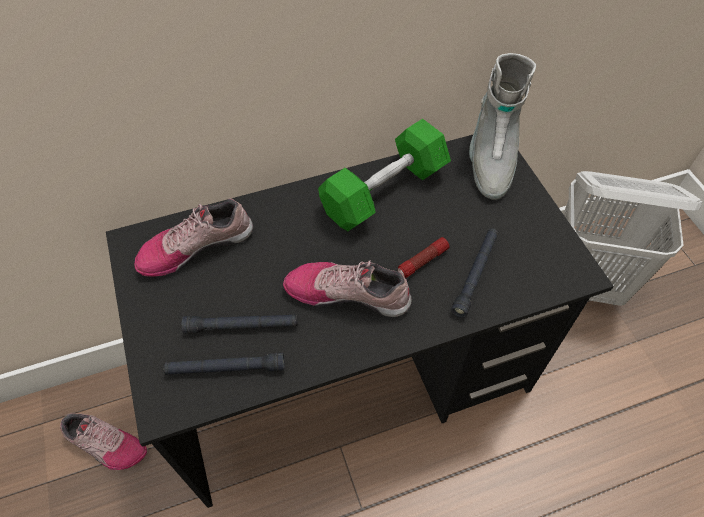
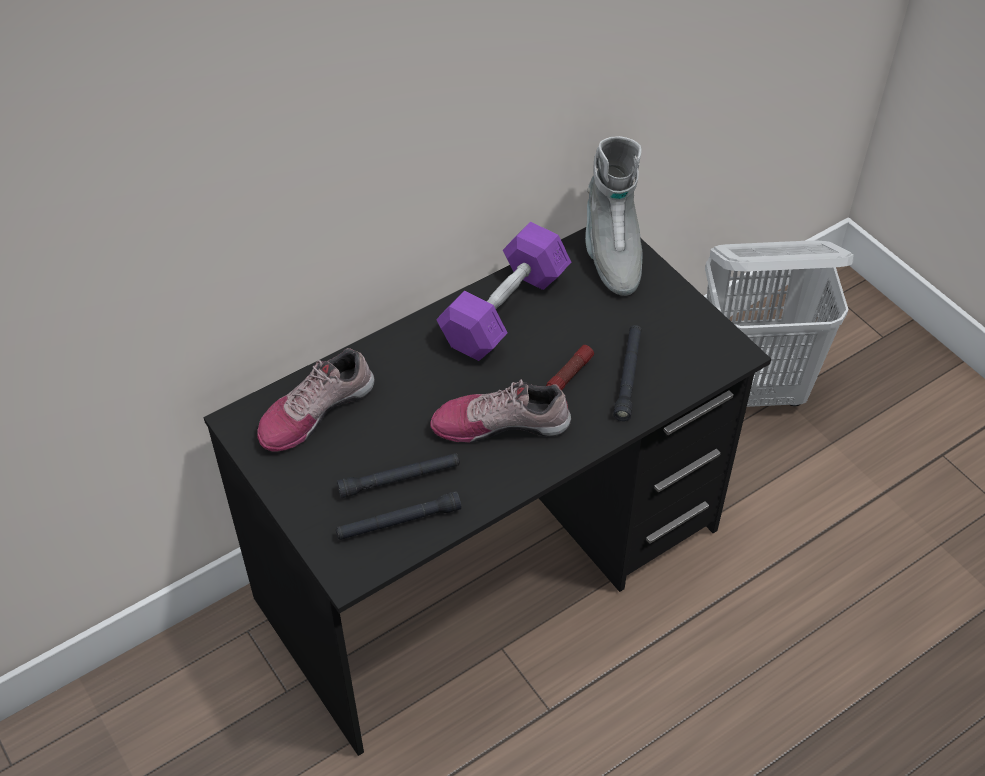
camera: 15 degrees left, 5 degrees down
(105, 444) = (196, 719): shoe -> none
(384, 191) = (504, 310): green dumbbell -> purple dumbbell

